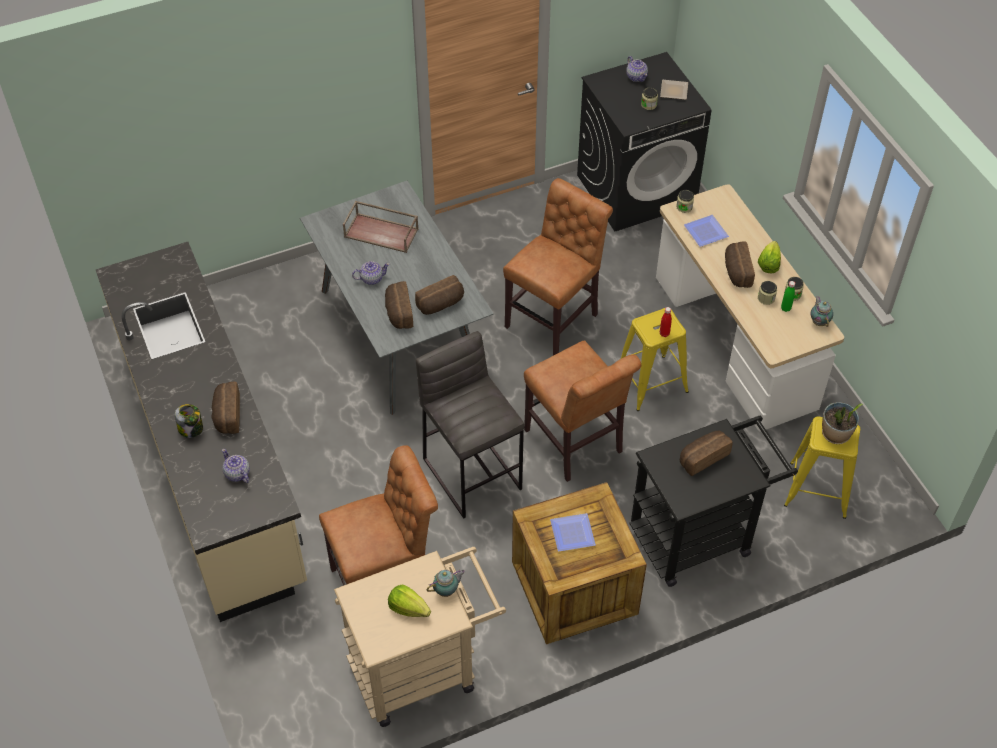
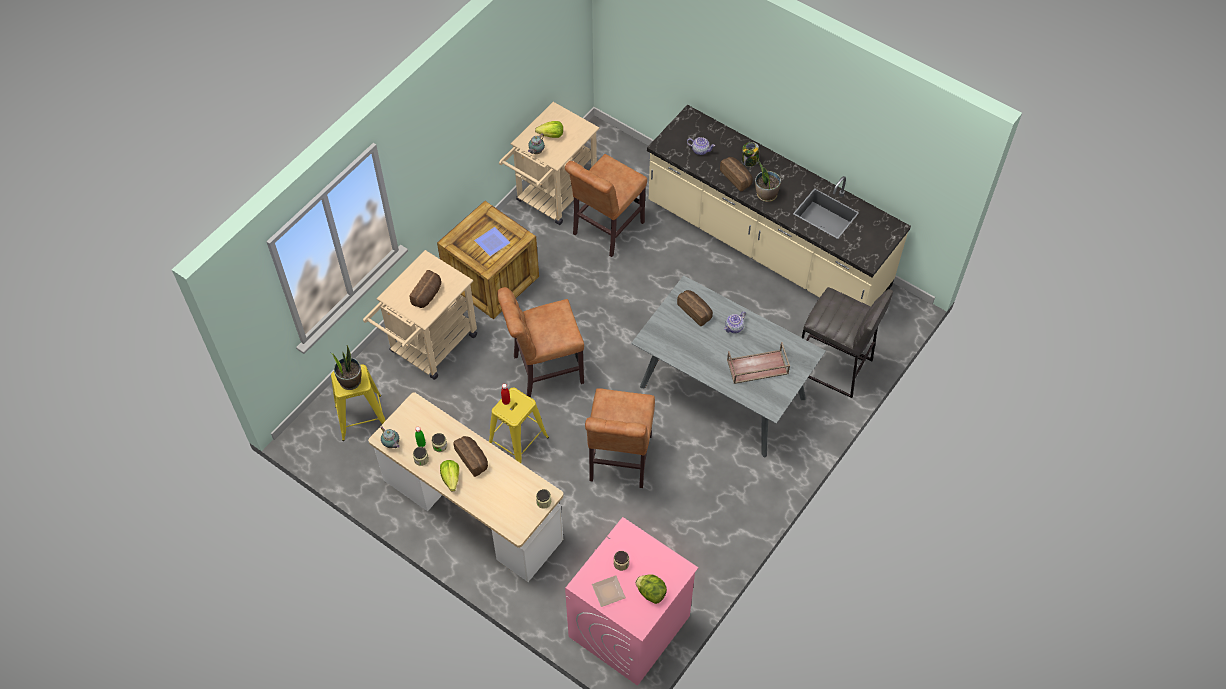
camera: 150 degrees right, 5 degrees up
(213, 378) = (766, 194): none -> potted plant
(441, 304) = (671, 331): bread -> none
(472, 472) = (600, 318): grey stool -> grey stool (834, 366)
(576, 444) = (544, 370): brown chair -> brown chair turned 45 degrees counterclockwise
(636, 77) = (651, 592): teapot -> lettuce
(636, 189) = (629, 627): black washing machine -> pink washing machine
(699, 535) = (429, 348): black cart -> beige cart
(706, 231) = (514, 486): plate -> none

